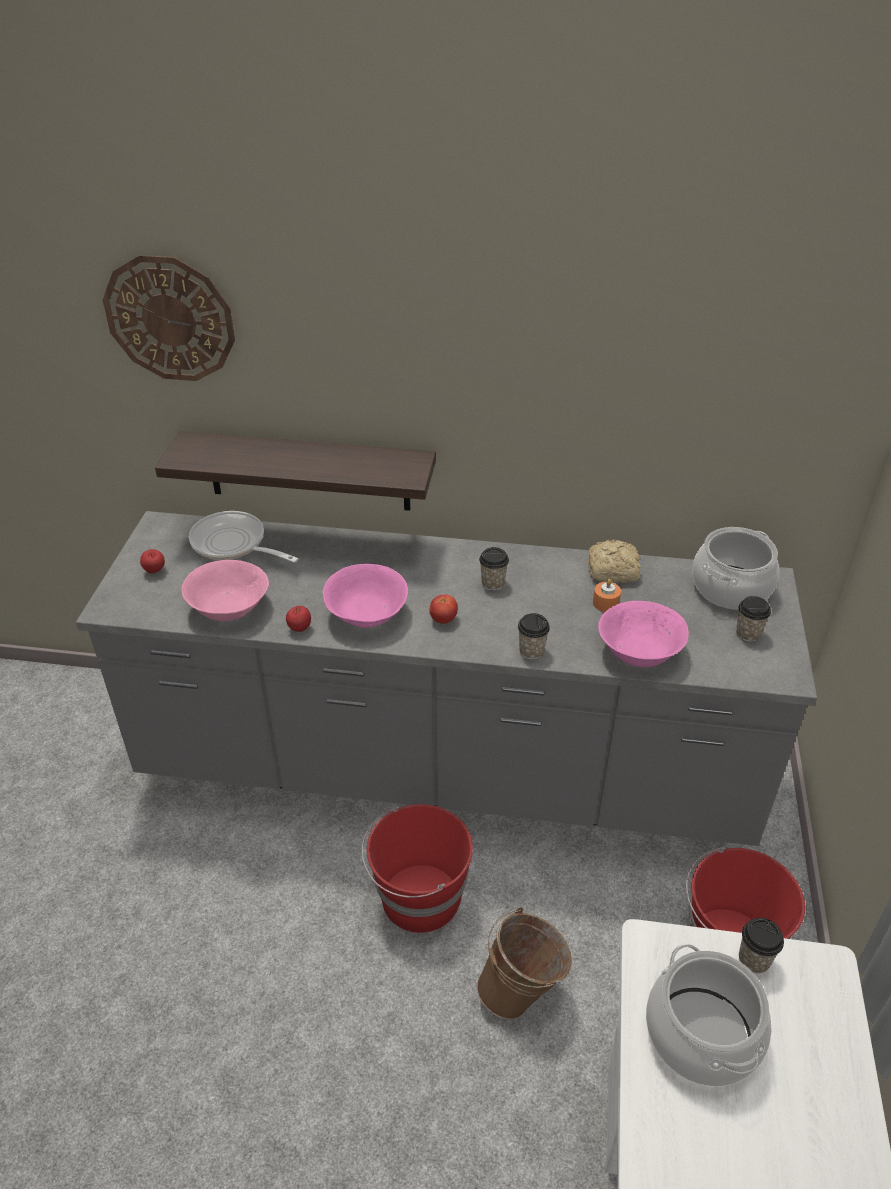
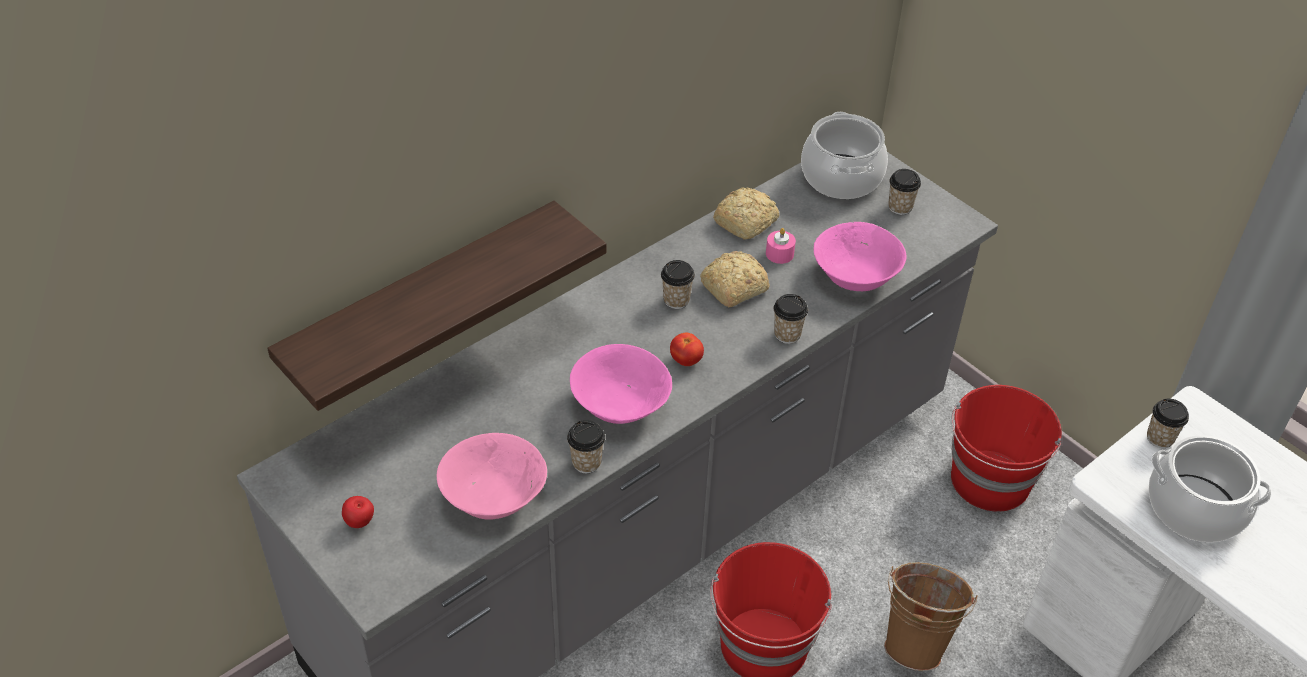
camera: 50 degrees left, 5 degrees up
(170, 319) = (252, 212): wall clock -> none
(233, 544) = (393, 437): frying pan -> none
(299, 629) = (586, 462): apple -> cup
(539, 601) = (732, 288): none -> bread
(605, 603) = (779, 254): orange candle -> pink candle

